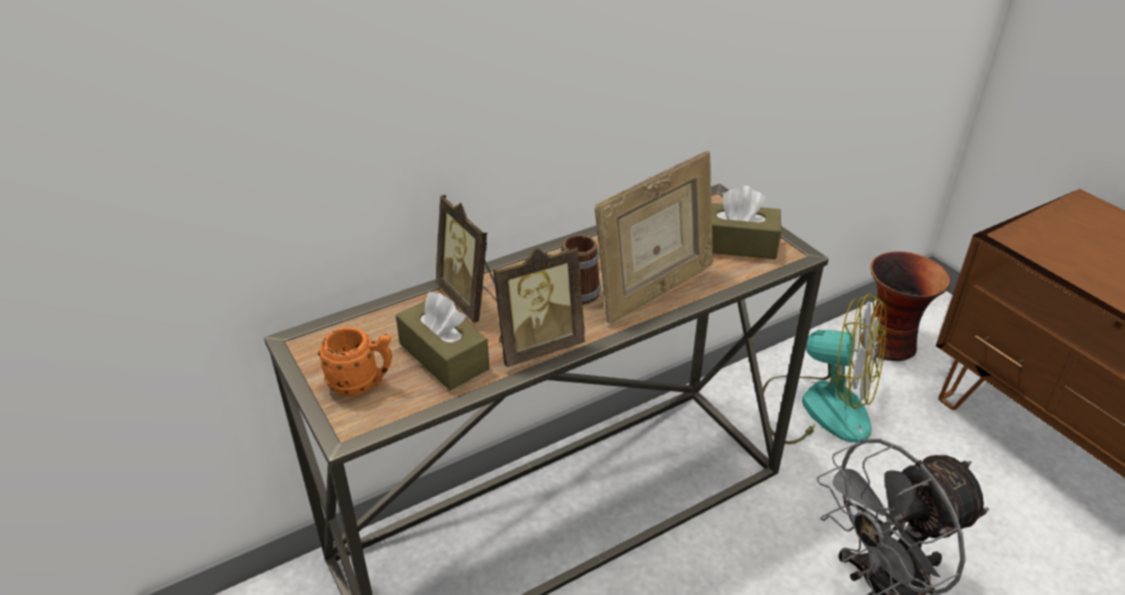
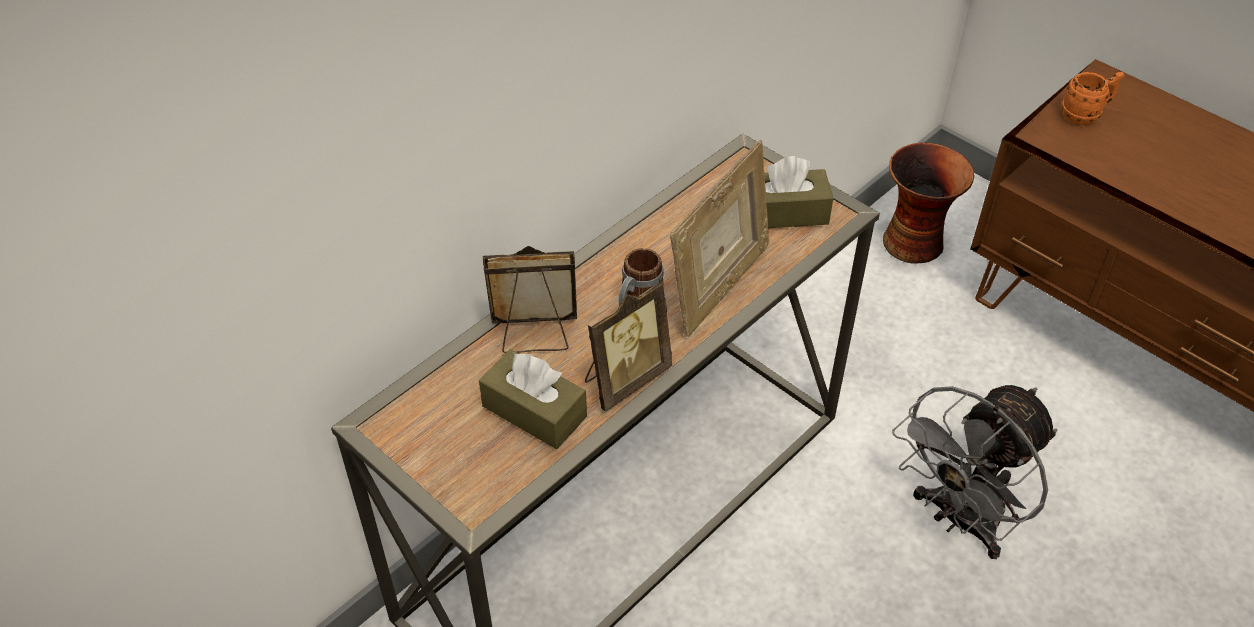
camera: 15 degrees left, 10 degrees up
(362, 384) = (464, 461): orange mug -> orange mug (1085, 115)
(472, 299) = (535, 336): picture frame -> picture frame turned 135 degrees clockwise
(817, 407) = (857, 333): fan -> none

